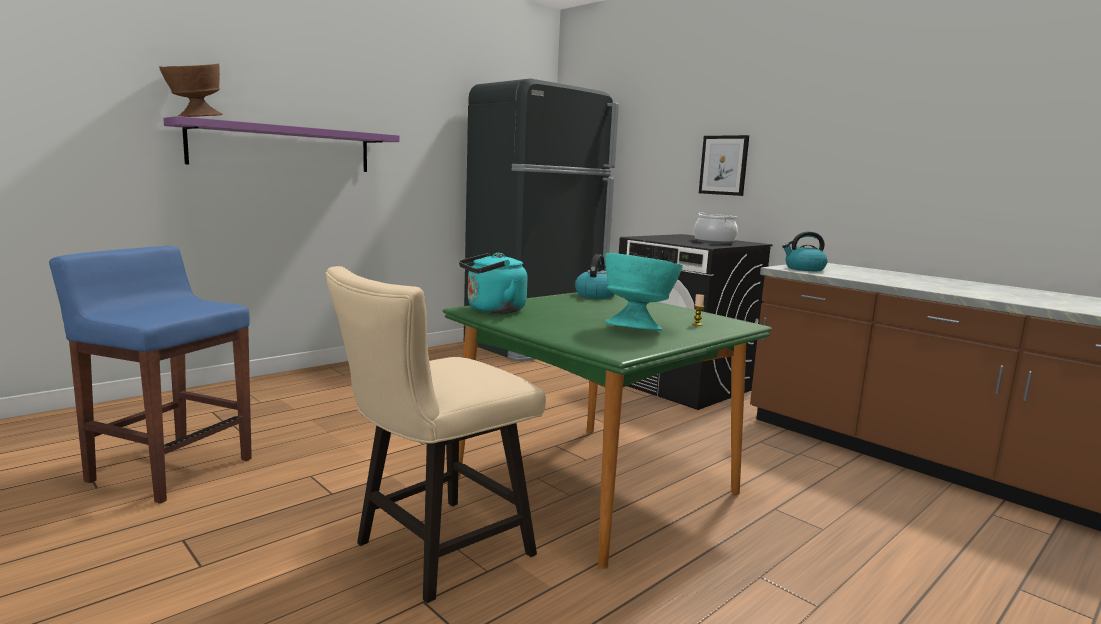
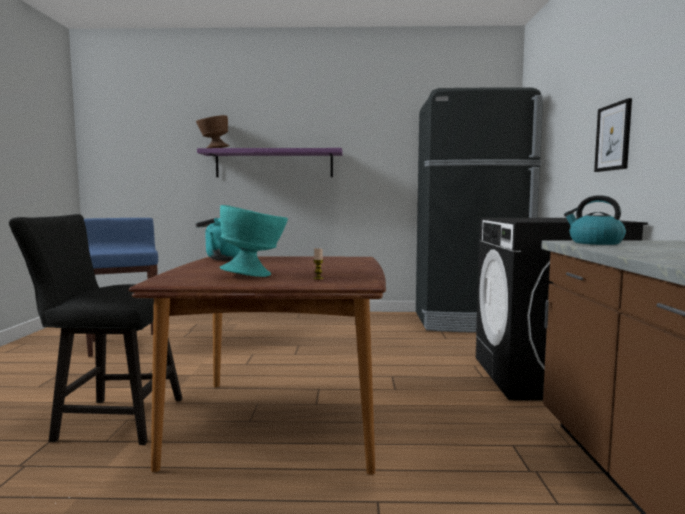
camera: 45 degrees right, 5 degrees down
(433, 552) = (111, 420): beige chair -> black chair
(594, 485) = (279, 421): green dining table -> brown dining table
(595, 295) = (349, 258): kettle -> none
(714, 242) = (566, 220): cooking pot -> none

